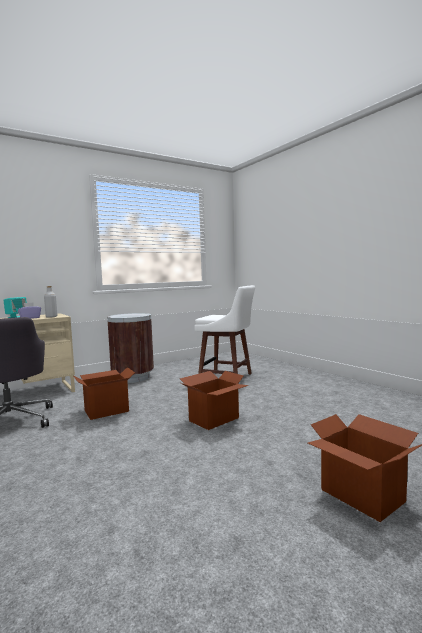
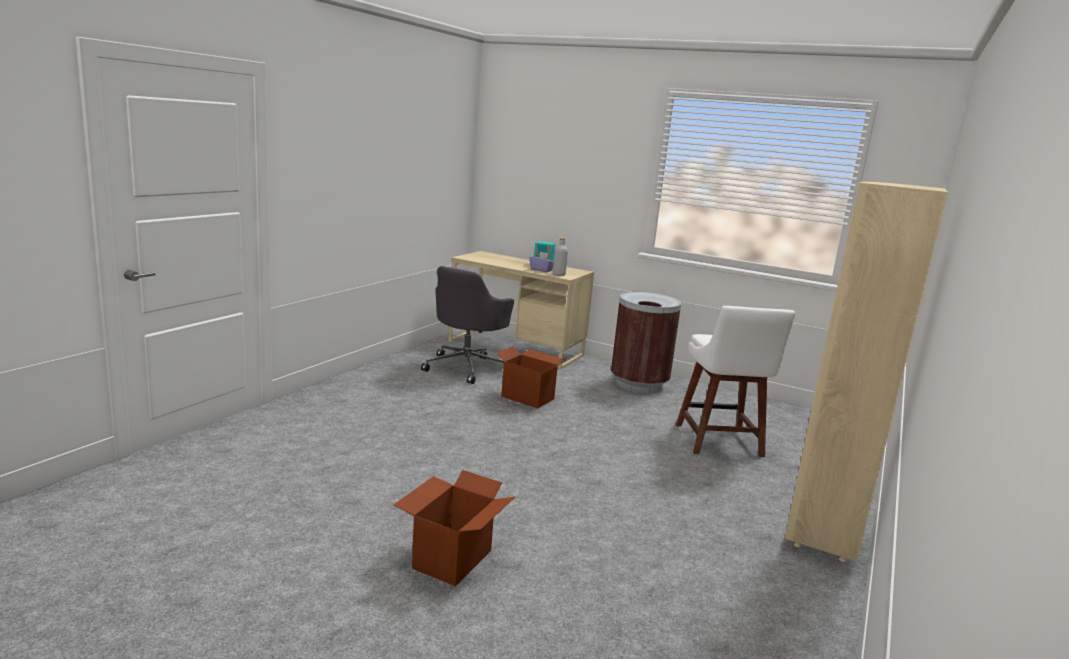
camera: 60 degrees right, 10 degrees up
(214, 419) = (561, 457): cardboard box -> none
(343, 383) = (824, 544): none -> beige bookcase

